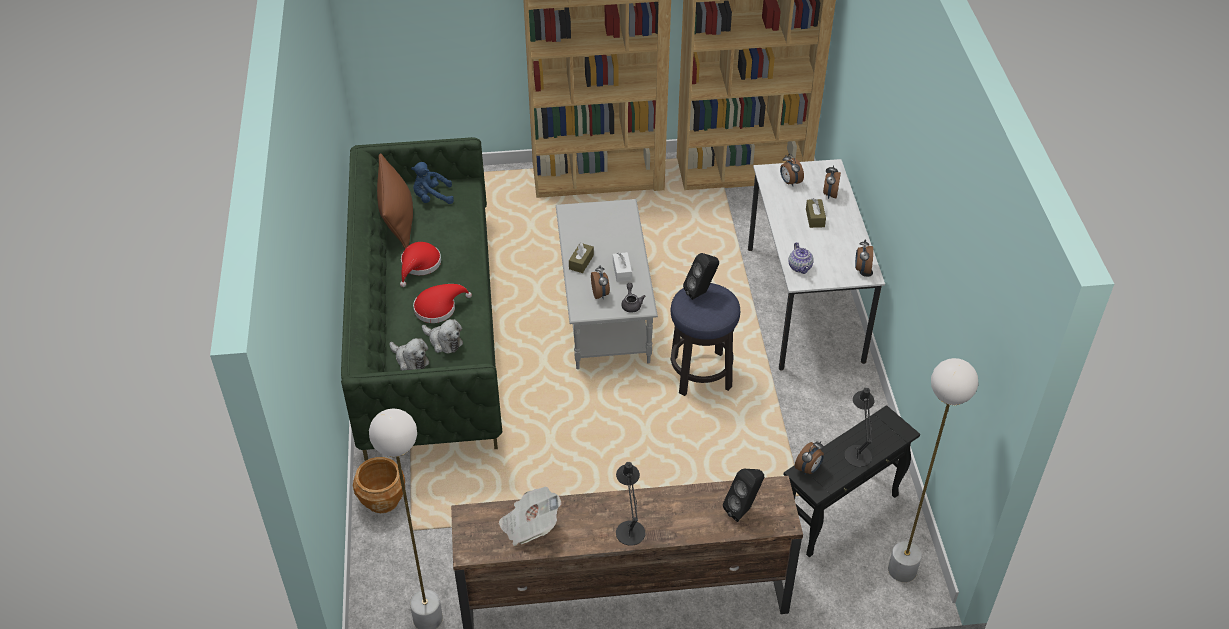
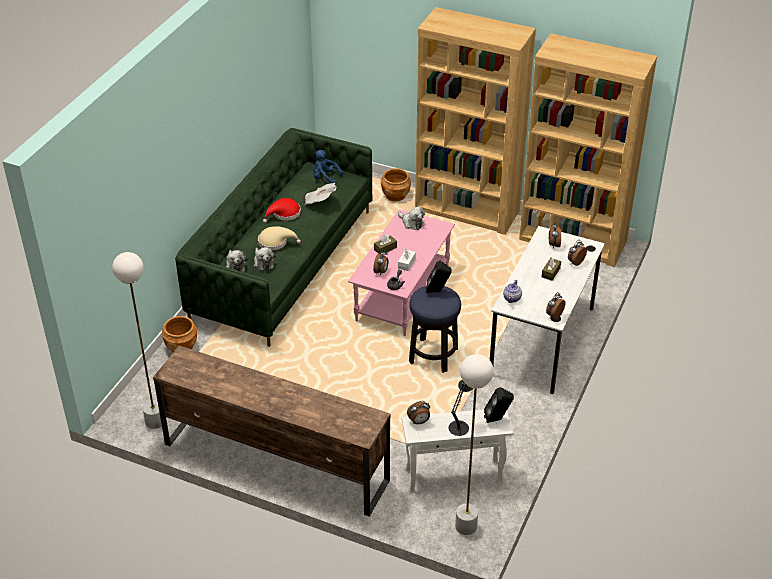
camera: 30 degrees right, 5 degrees down
(397, 219) = (294, 183): brown pillow -> none
(438, 308) = (275, 242): red hat -> beige hat
(499, 189) = (395, 196): none -> brown planter
(530, 525) = (212, 374): newspaper -> newspaper (319, 201)
(585, 217) = (411, 223): none -> plush toy
(604, 311) = (402, 293): grey coffee table -> pink coffee table
(629, 529) = (267, 400): black table lamp -> none
(743, 509) = (344, 420): black speaker -> black speaker (497, 419)
(840, 513) = (454, 475): black side table -> white side table

